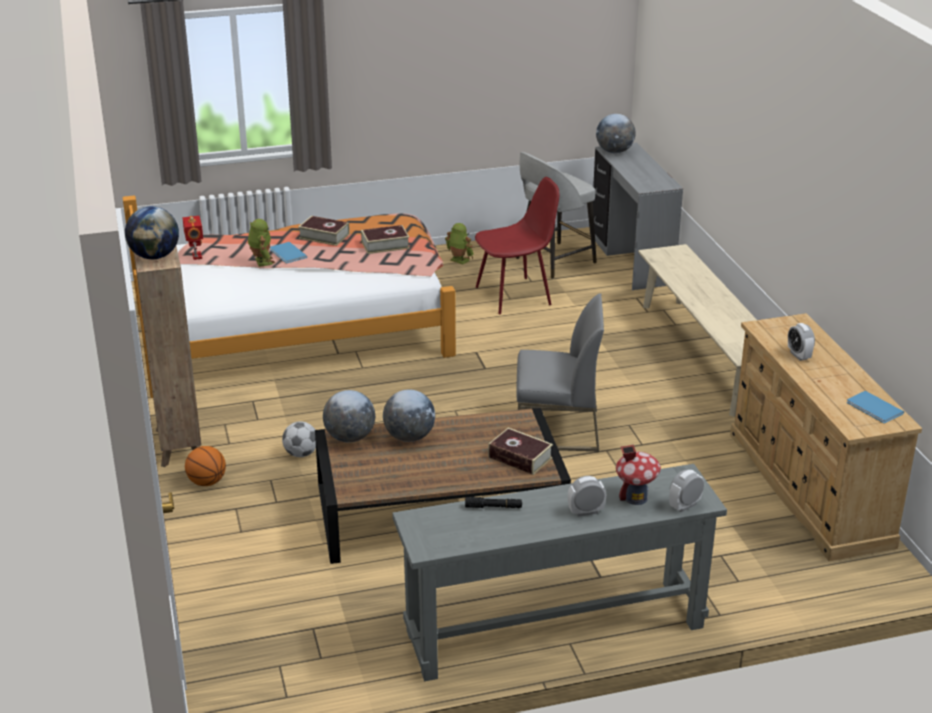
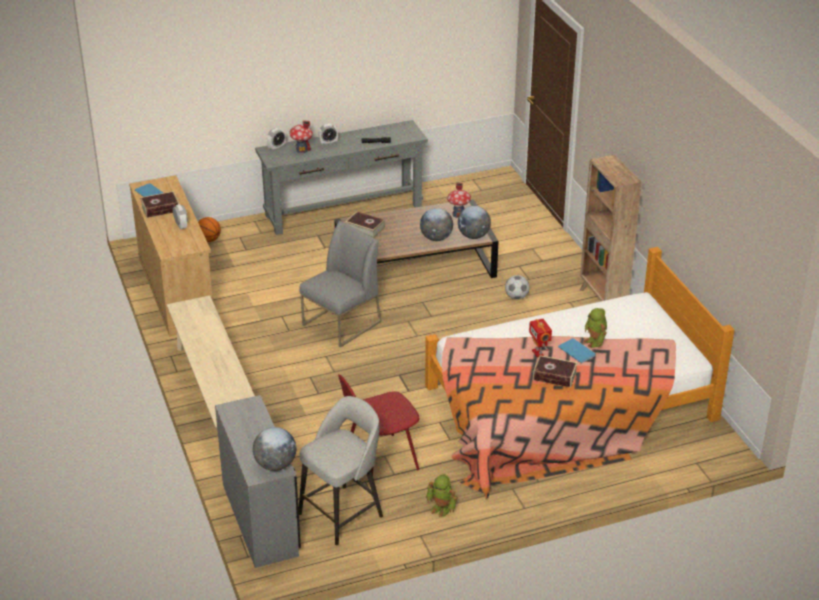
camera: 175 degrees right, 5 degrees up
(155, 256) = (612, 166): globe -> none
(196, 256) = (655, 346): toy robot -> toy robot (538, 353)
(207, 482) = (569, 275): basketball -> basketball (209, 240)
(362, 476) = (458, 214): none -> toy house
(385, 245) = (496, 370): book -> book (160, 209)
(556, 429) = (341, 324): grey chair -> grey chair turned 135 degrees clockwise

